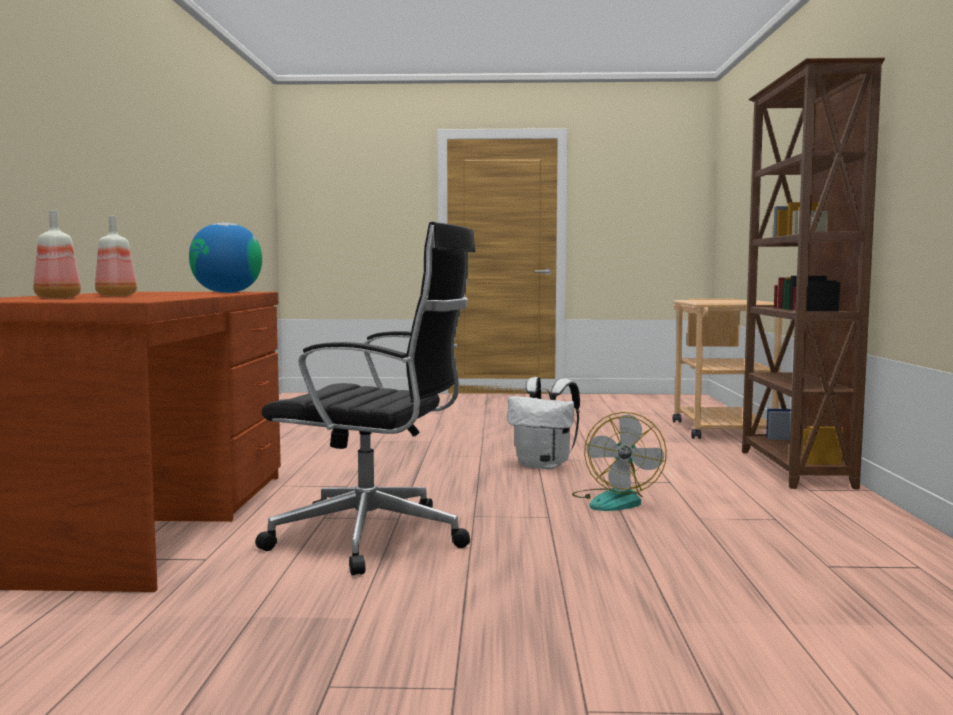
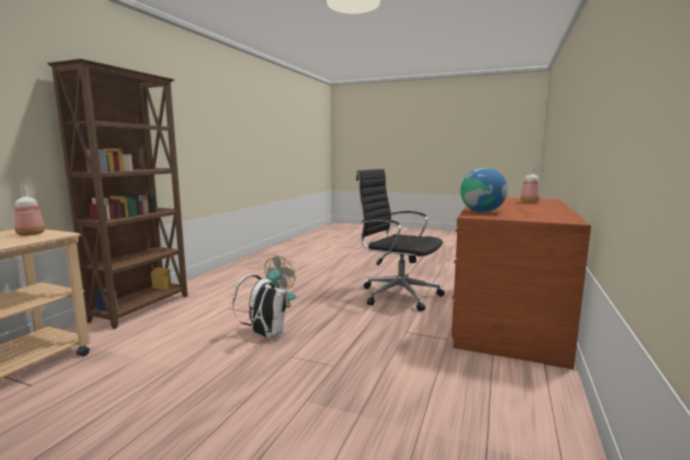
camera: 160 degrees left, 5 degrees up
(118, 295) = (520, 205): bottle -> bottle (30, 234)

